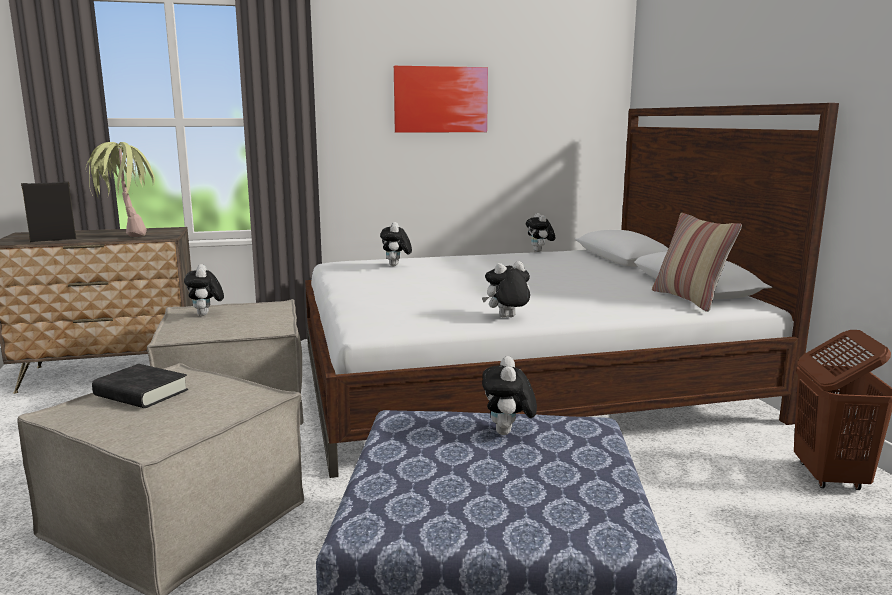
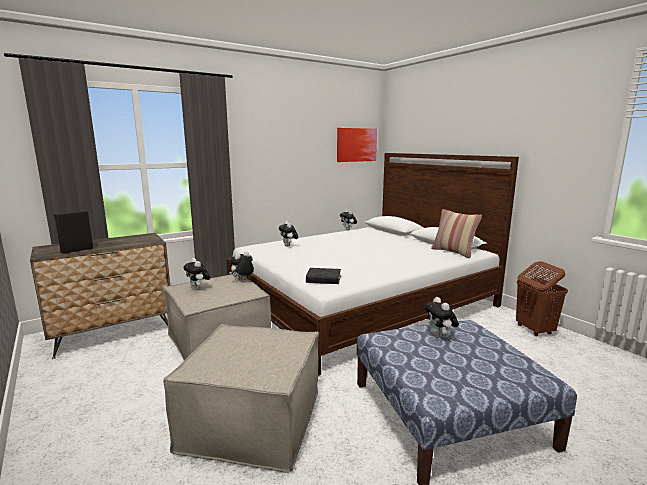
camera: 20 degrees left, 0 degrees up
(127, 234) = (124, 242): potted plant -> none
(141, 393) = (230, 348): black book -> black book (323, 279)
(440, 99) = (293, 149): picture -> picture (356, 145)
(507, 318) = (387, 272): plush toy -> plush toy (242, 280)

